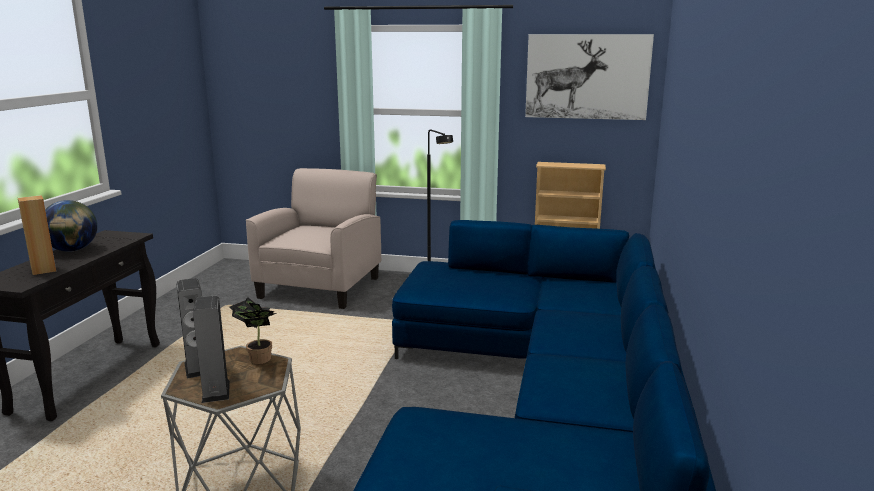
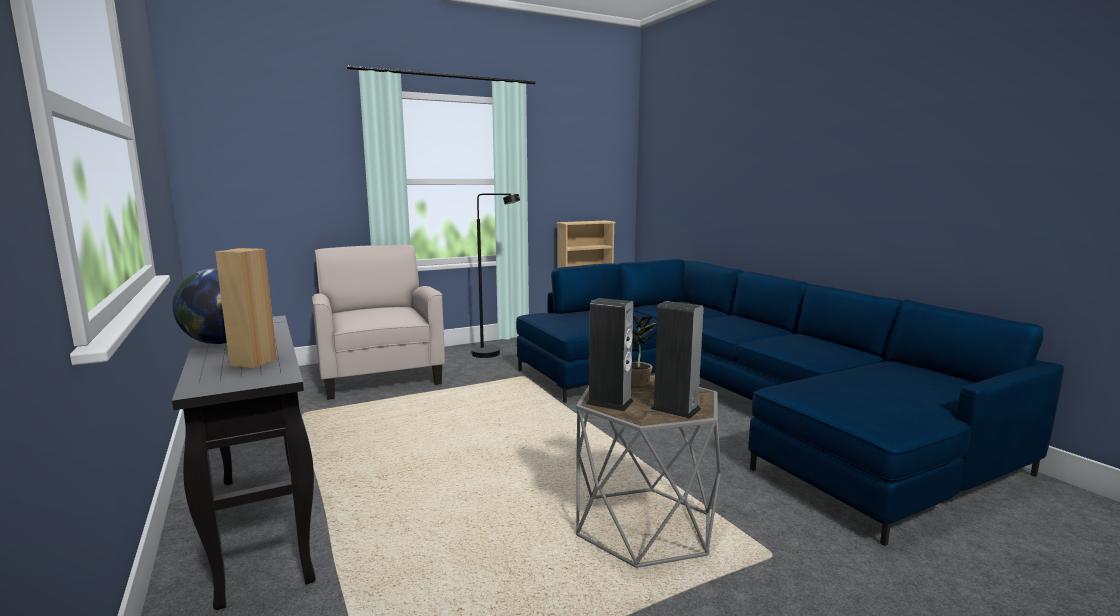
camera: 40 degrees left, 5 degrees down
(587, 77) = (587, 148): picture -> none

